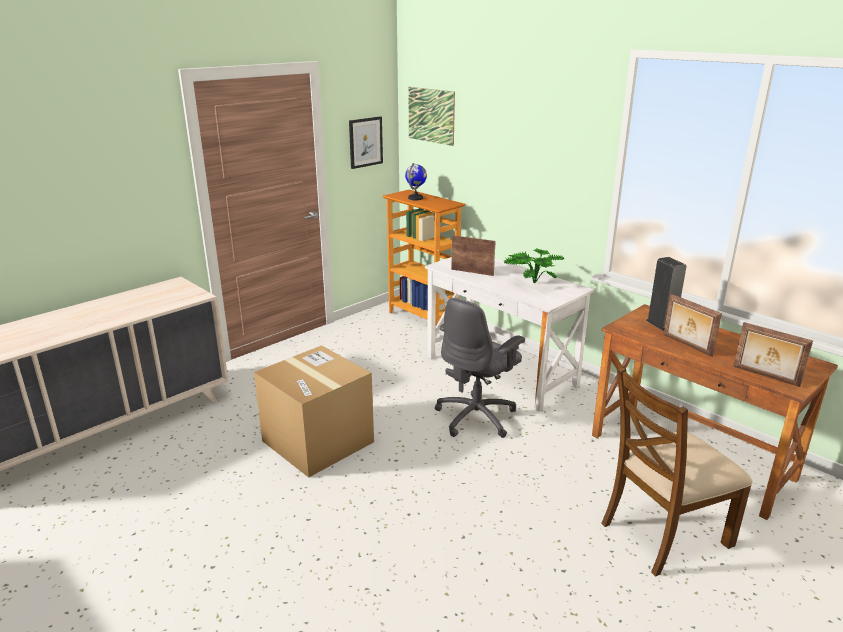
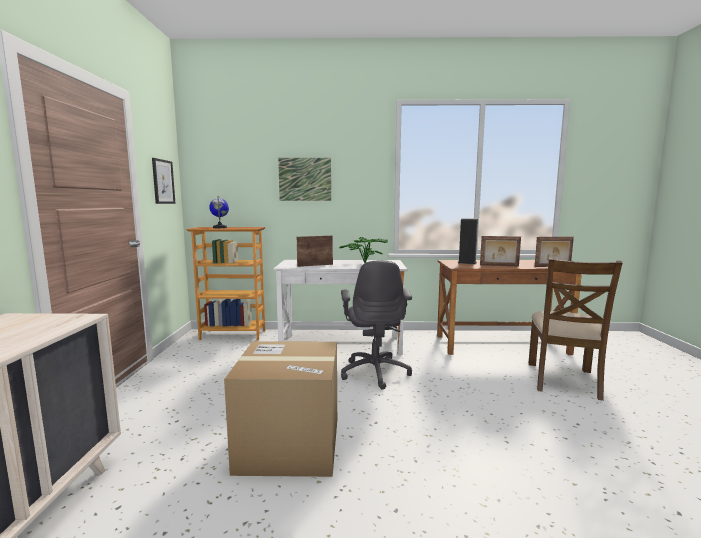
camera: 45 degrees left, 15 degrees down
(431, 115) = (220, 161): picture -> picture (305, 179)

